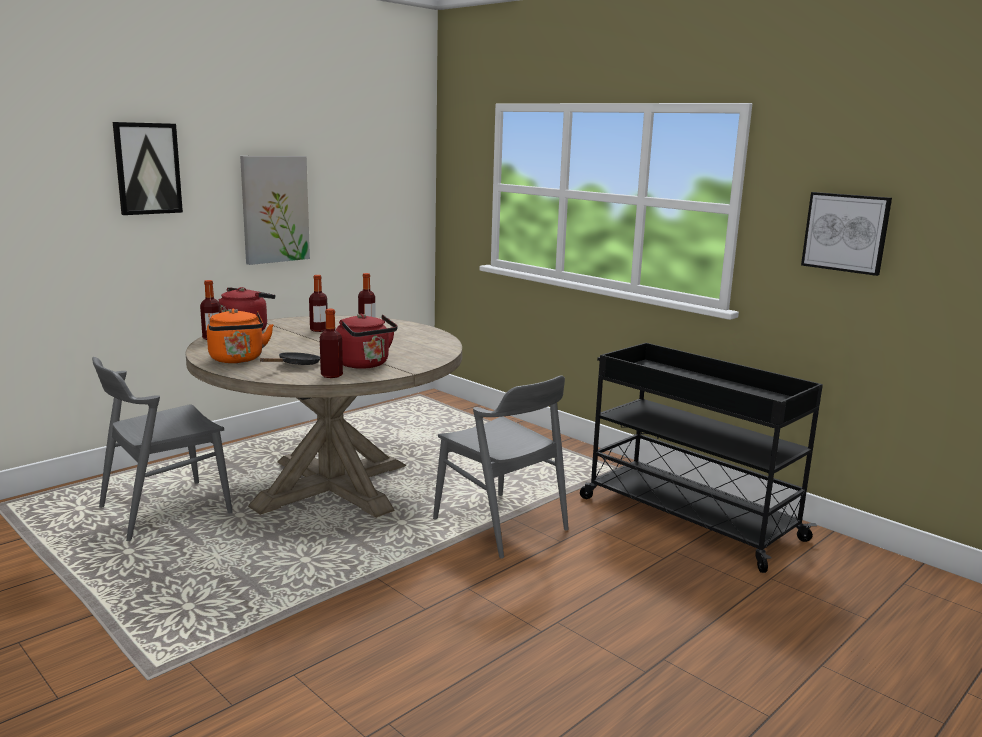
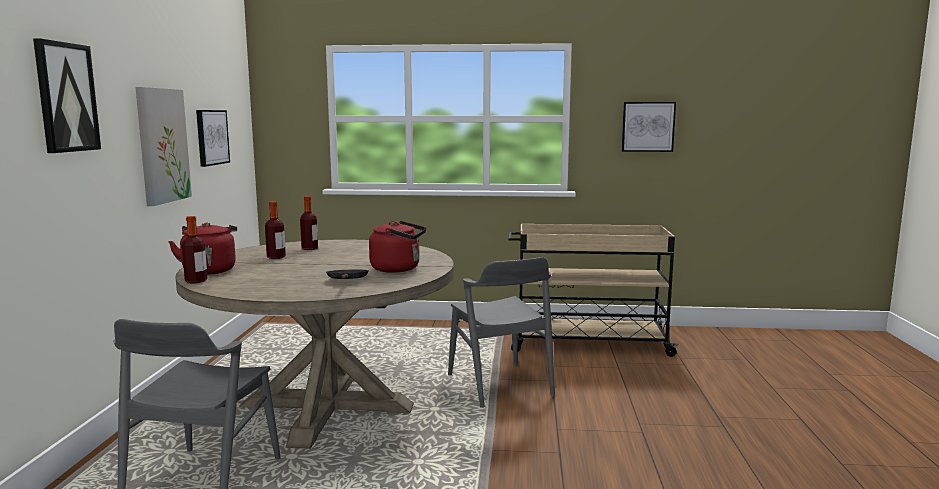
camera: 40 degrees left, 5 degrees down
(237, 360) = (282, 288): orange kettle -> none
(331, 375) = (399, 280): bottle -> none
(356, 201) = (211, 137): none -> picture
(500, 525) = (499, 385): grey chair -> grey chair turned 60 degrees clockwise
(687, 517) = (587, 343): black cart -> beige cart

